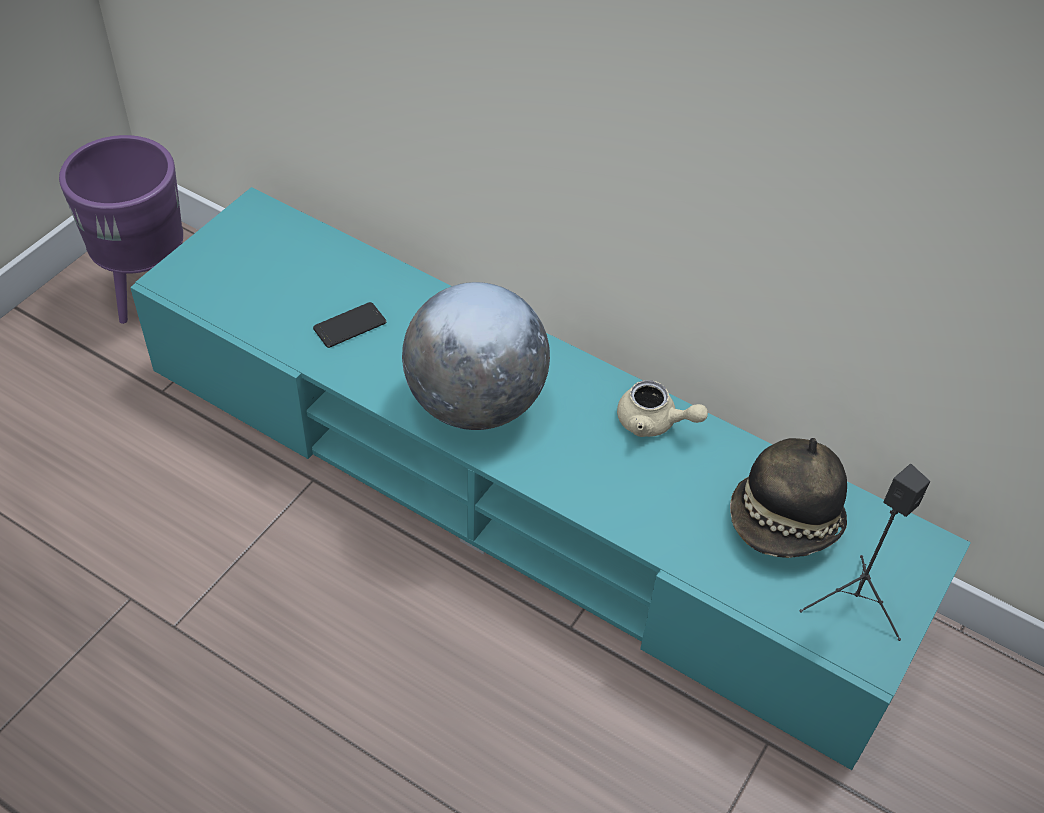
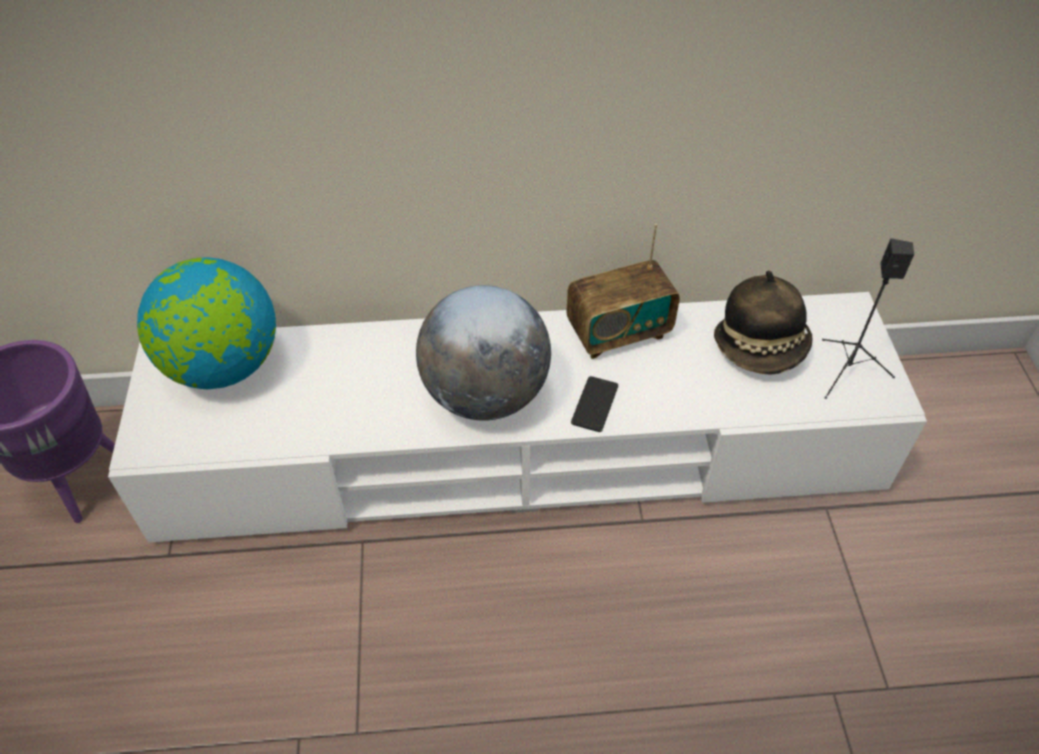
camera: 35 degrees left, 0 degrees up
(288, 249) = (223, 366): none -> globe
(350, 325) = (333, 395): phone -> phone (594, 404)
(518, 492) = (521, 451): turquoise tv stand -> white tv stand
(654, 423) = (618, 333): beige teapot -> radio

